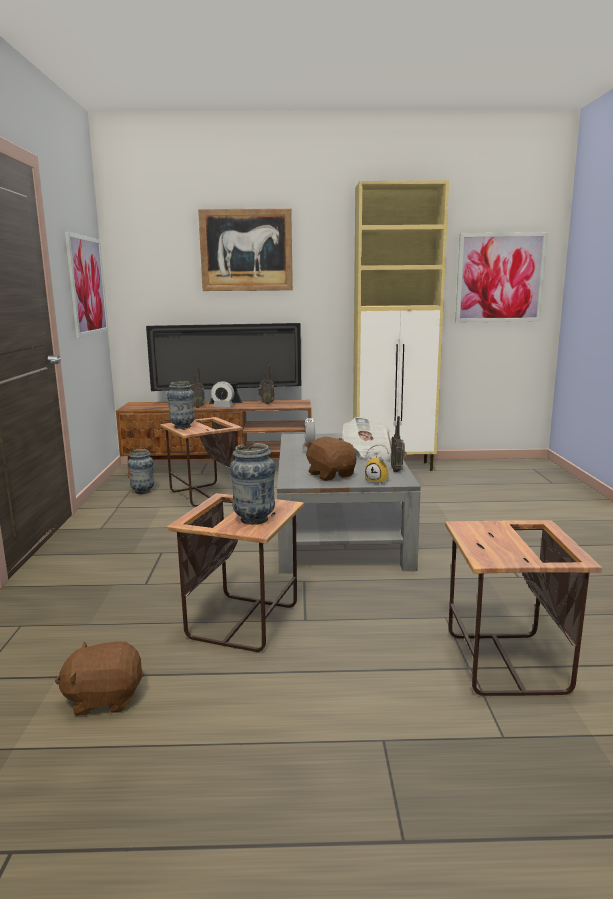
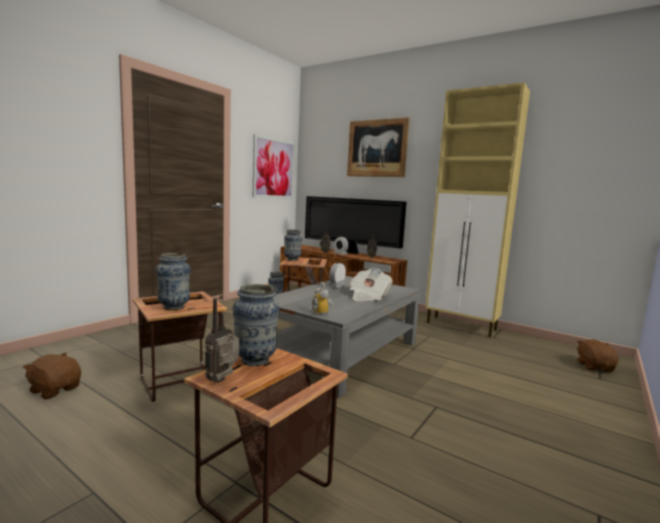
camera: 35 degrees right, 5 degrees down
(331, 475) = (305, 302): brown plush toy -> brown plush toy (595, 367)
(398, 470) = (356, 311): radio -> radio (223, 380)
(477, 536) = (255, 360): none -> vase
(500, 278) = (590, 171): picture -> none

